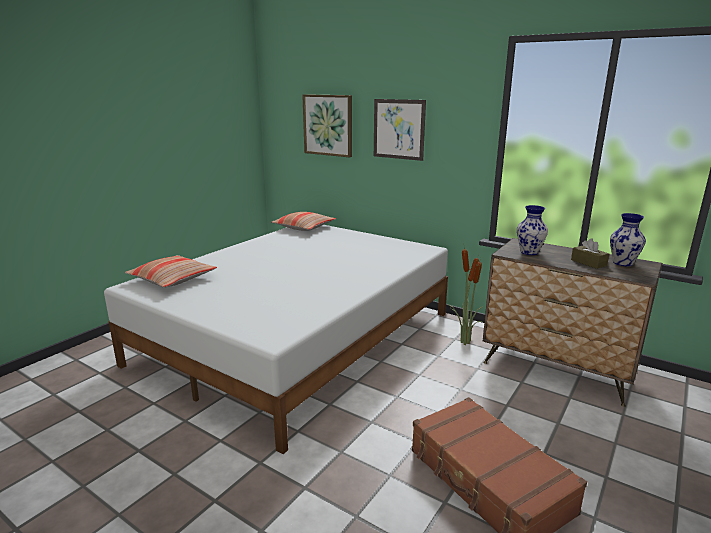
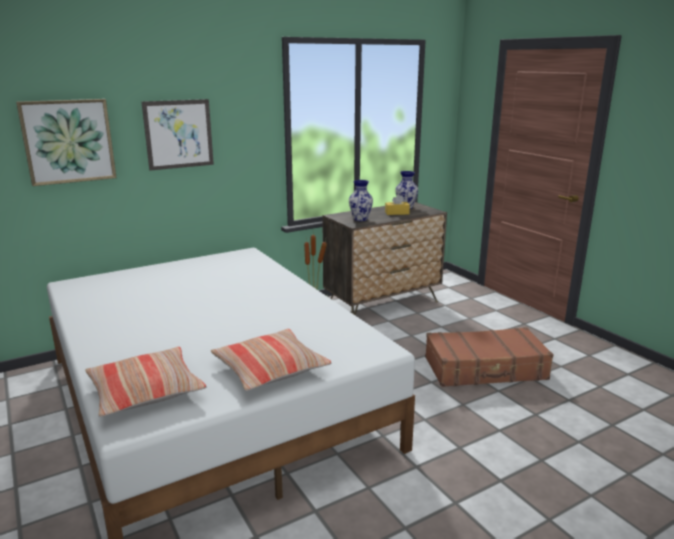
camera: 65 degrees left, 0 degrees up
(304, 227) = (77, 287): pillow -> pillow (270, 369)
(588, 263) = (397, 213): brown tissue box -> yellow tissue box

